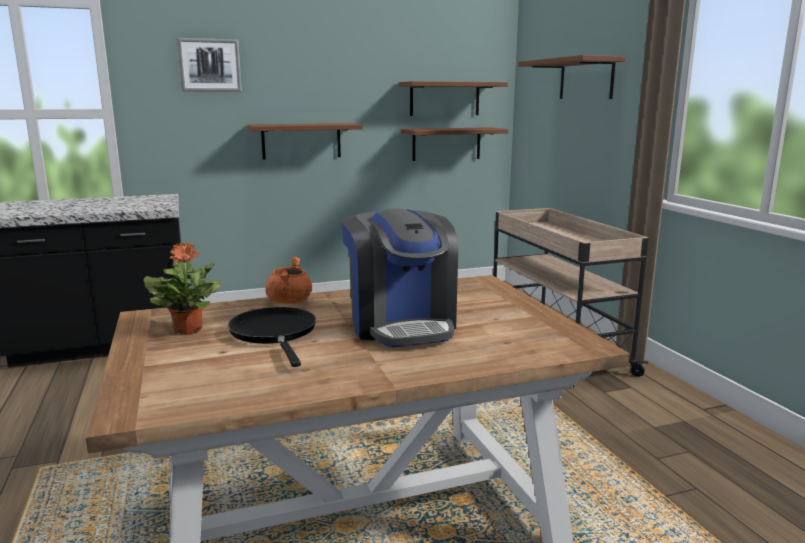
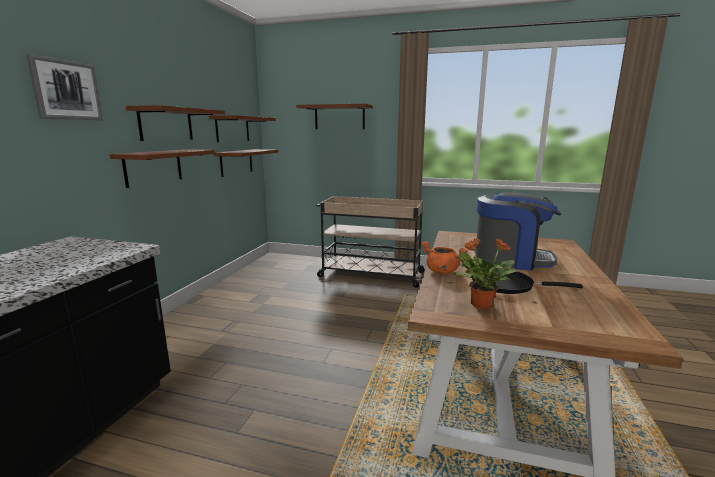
camera: 55 degrees left, 0 degrees up
(326, 94) = (166, 124): none -> brown shelf

